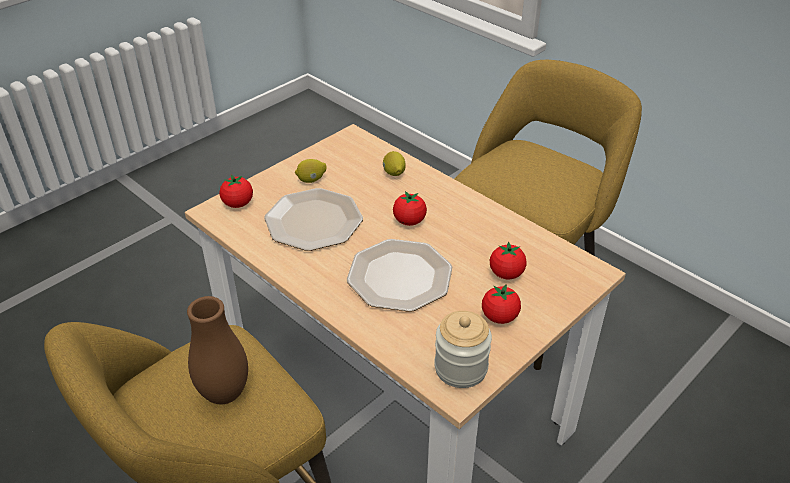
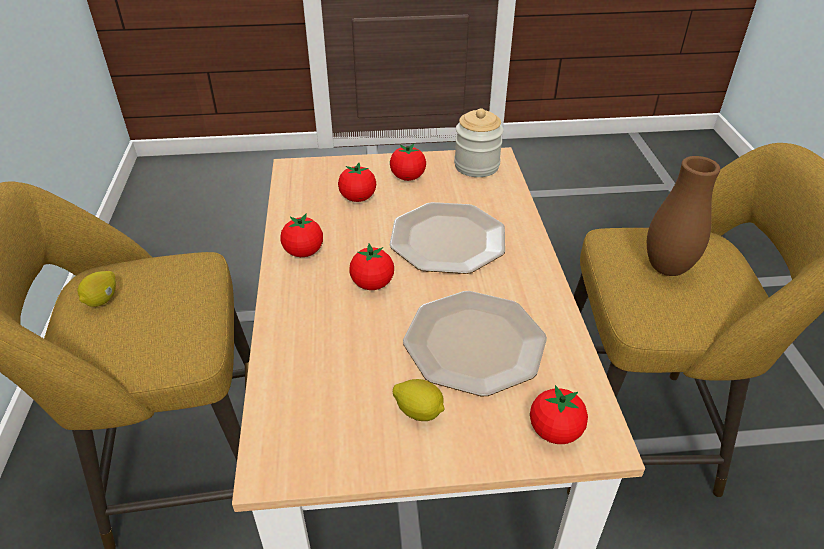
camera: 140 degrees left, 0 degrees up
(394, 173) = (307, 355): lemon -> lemon (102, 300)
(477, 217) = (303, 252): none -> tomato

